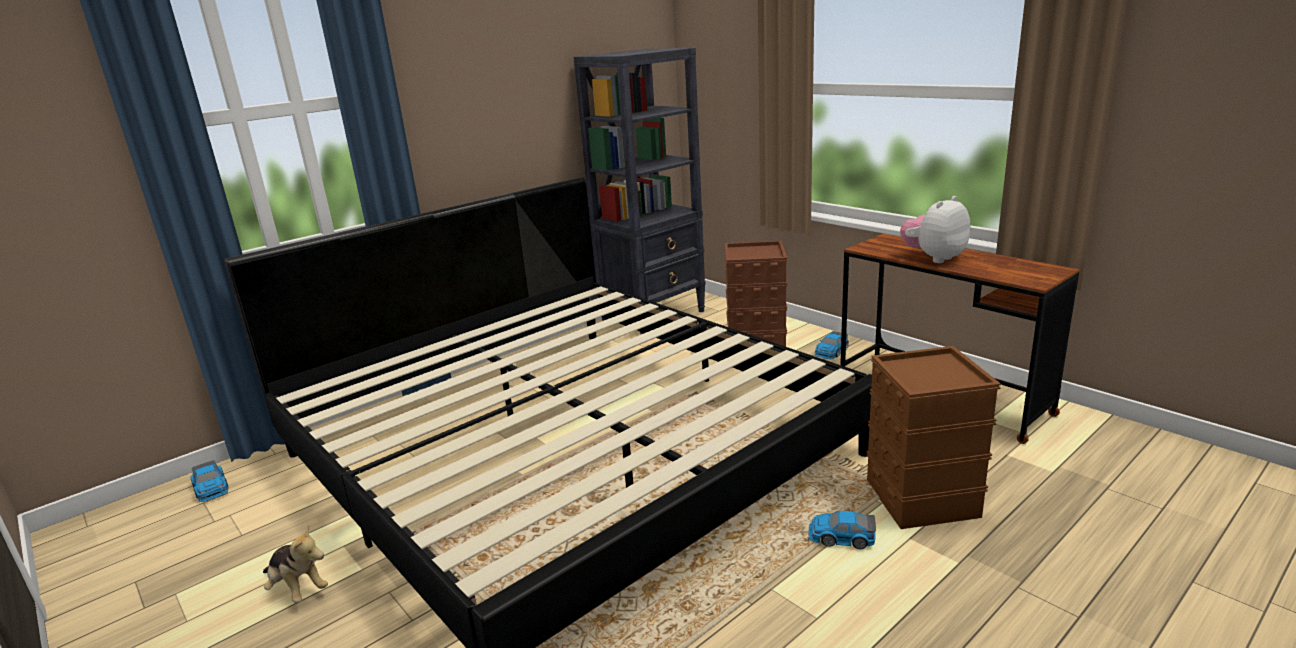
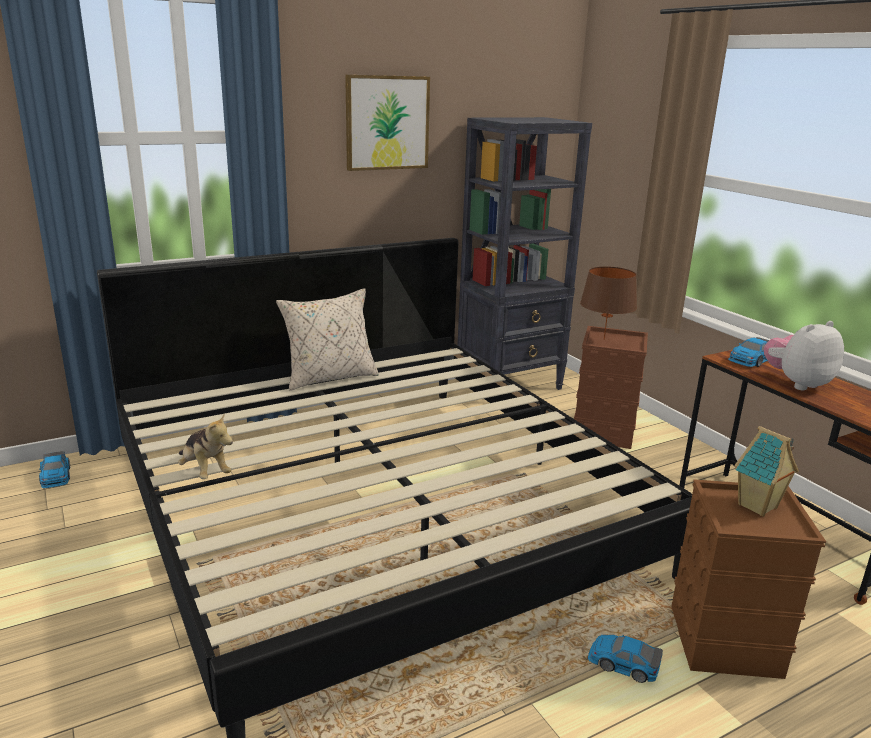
camera: 10 degrees right, 0 degrees up
(297, 589) = (92, 591): plush toy -> plush toy (205, 471)
(485, 334) = (329, 378): none -> beige pillow
(497, 70) = (387, 123): none -> picture
(743, 253) = (603, 339): none -> brown table lamp
(831, 352) = (679, 457): toy car -> toy car (751, 360)
(933, 368) = (758, 507): none -> toy house

